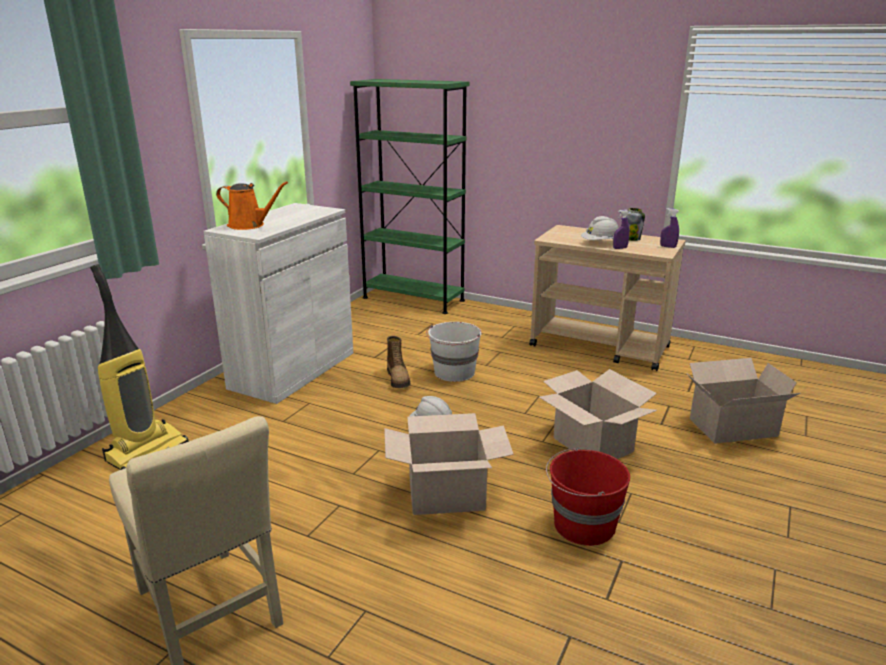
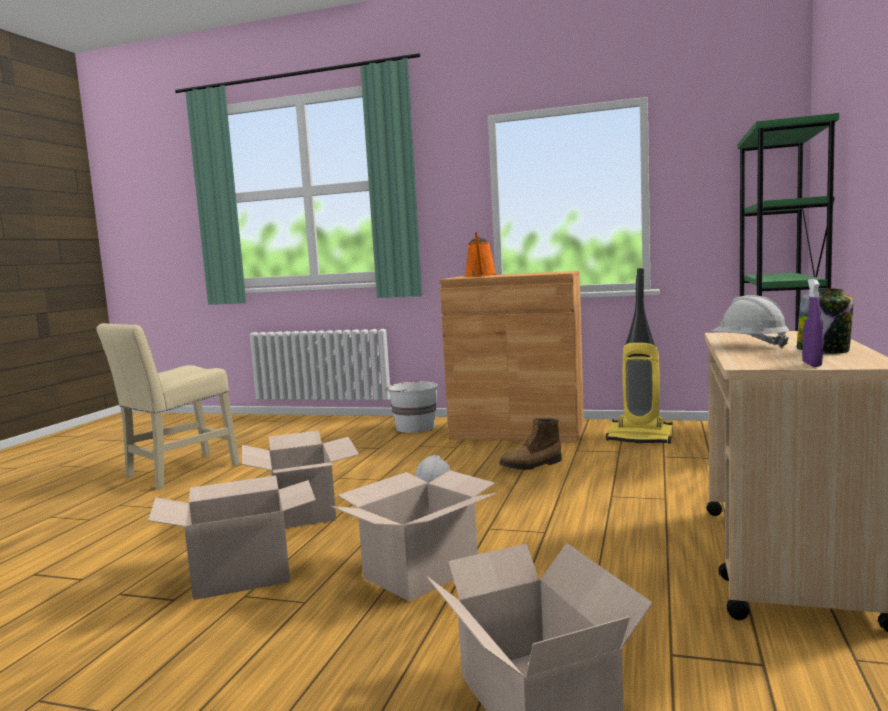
camera: 80 degrees right, 15 degrees down
(147, 452) = (361, 426): vacuum cleaner -> vacuum cleaner (640, 438)
(293, 370) = (517, 432): white cabinet -> brown cabinet
(454, 372) = (571, 484): white bucket -> white bucket (414, 427)
(582, 526) = (241, 576): red bucket -> cardboard box
(620, 248) = (737, 352): purple spray bottle -> none

